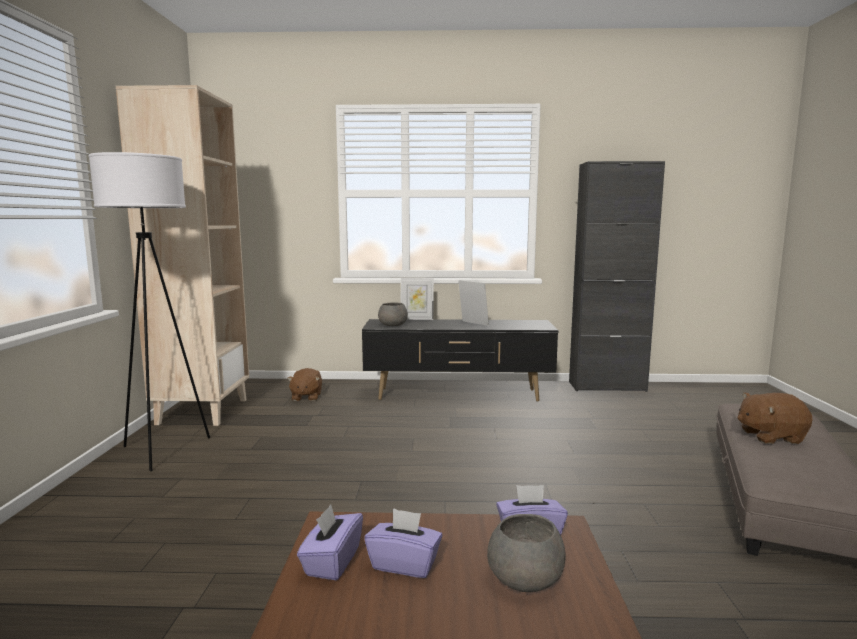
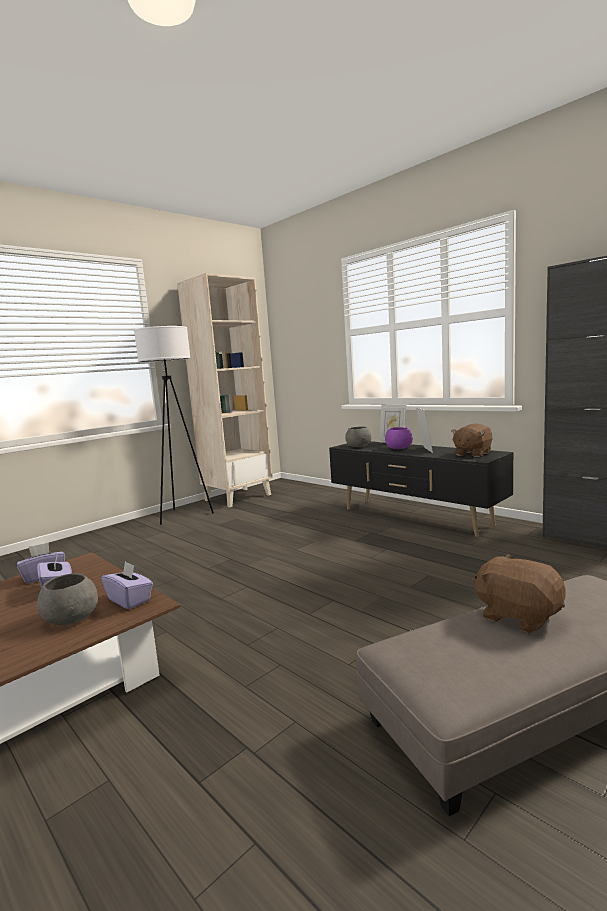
camera: 45 degrees right, 0 degrees up
(306, 397) = (306, 499): brown plush toy -> brown plush toy (472, 454)
(441, 323) = (398, 448): none -> purple bowl

